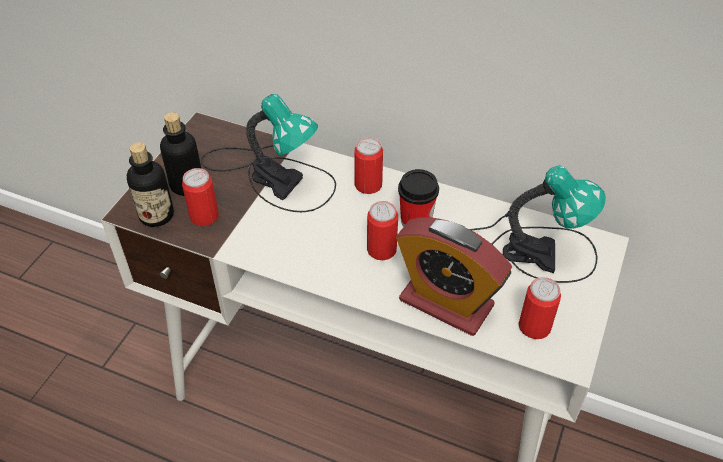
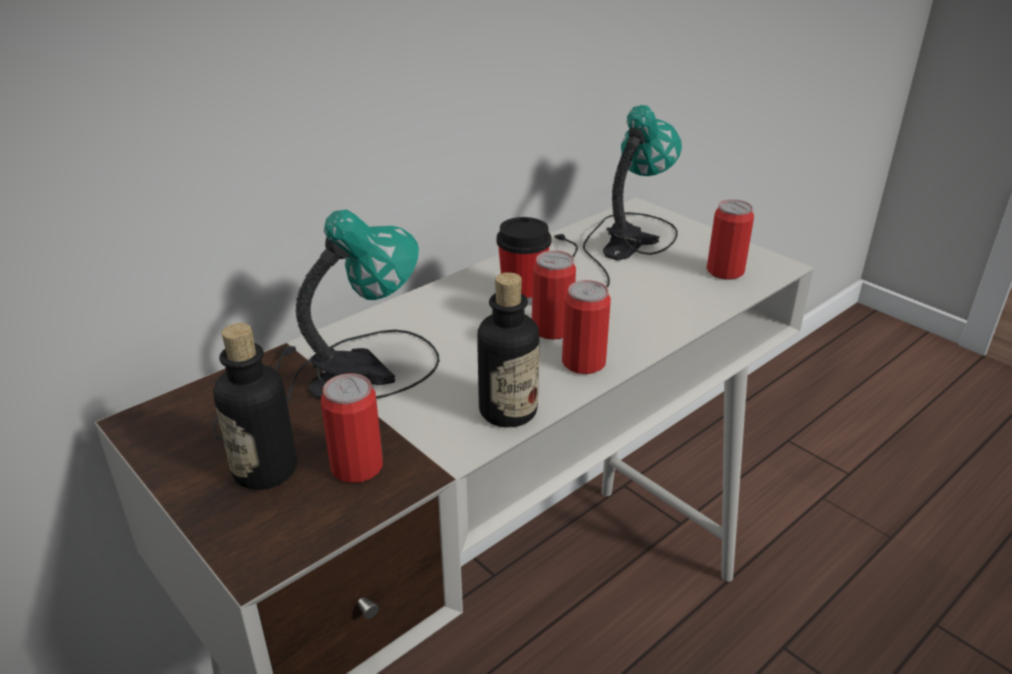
camera: 65 degrees left, 15 degrees down
(156, 215) = (302, 523): bottle -> bottle (508, 411)
(368, 185) = (431, 310): can -> can (583, 363)
(446, 303) = (664, 310): alarm clock -> none

